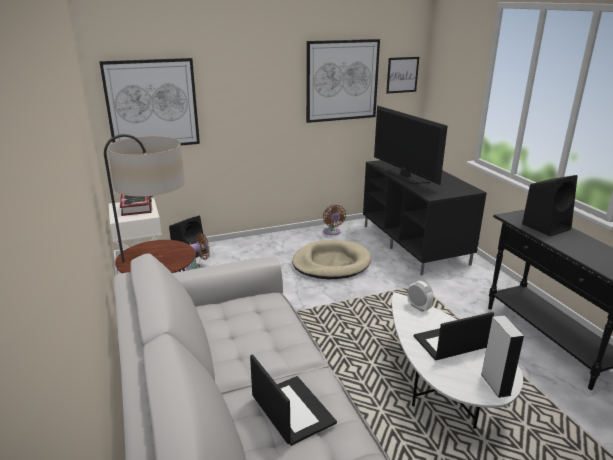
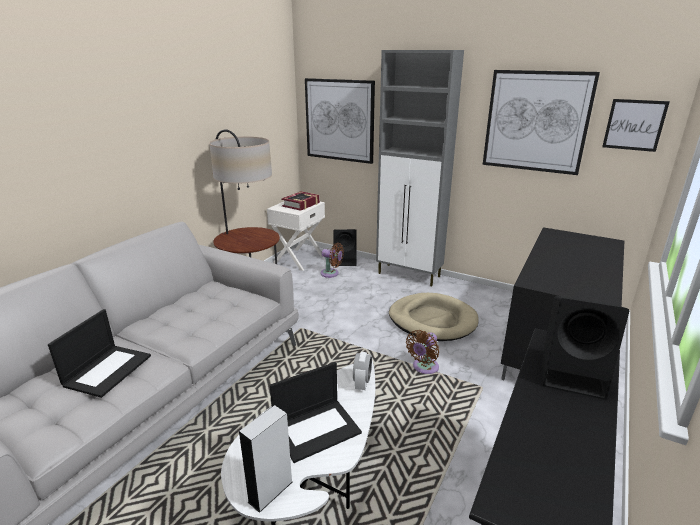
camera: 50 degrees right, 0 degrees up
(261, 241) = (409, 275): none -> grey cabinet
(332, 232) = (485, 296): brown fan -> brown fan (424, 368)
(405, 176) = (551, 254): television -> none
(449, 343) = (317, 428): laptop -> laptop turned 120 degrees clockwise

